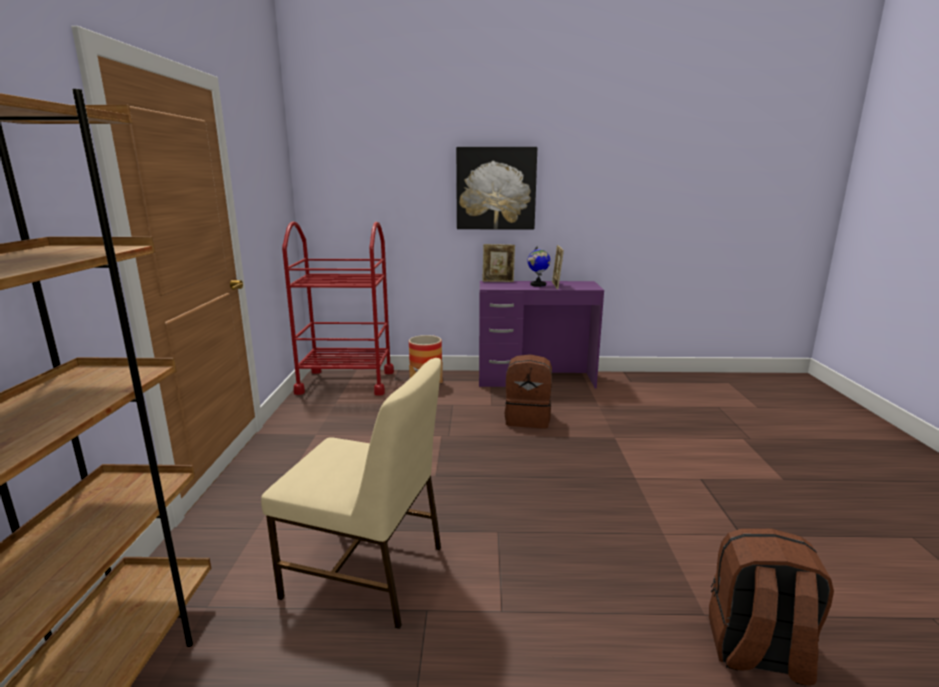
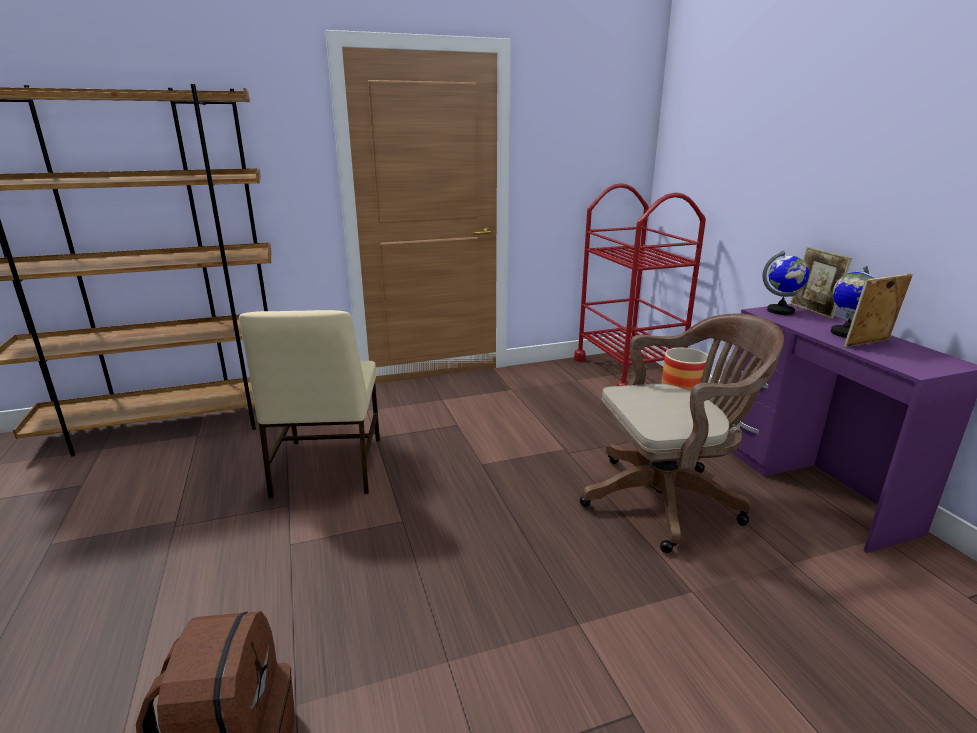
camera: 70 degrees right, 5 degrees up
(492, 285) = (781, 311): none -> globe
(496, 188) = (854, 158): picture -> none
(528, 418) = (668, 499): brown backpack -> brown office chair

